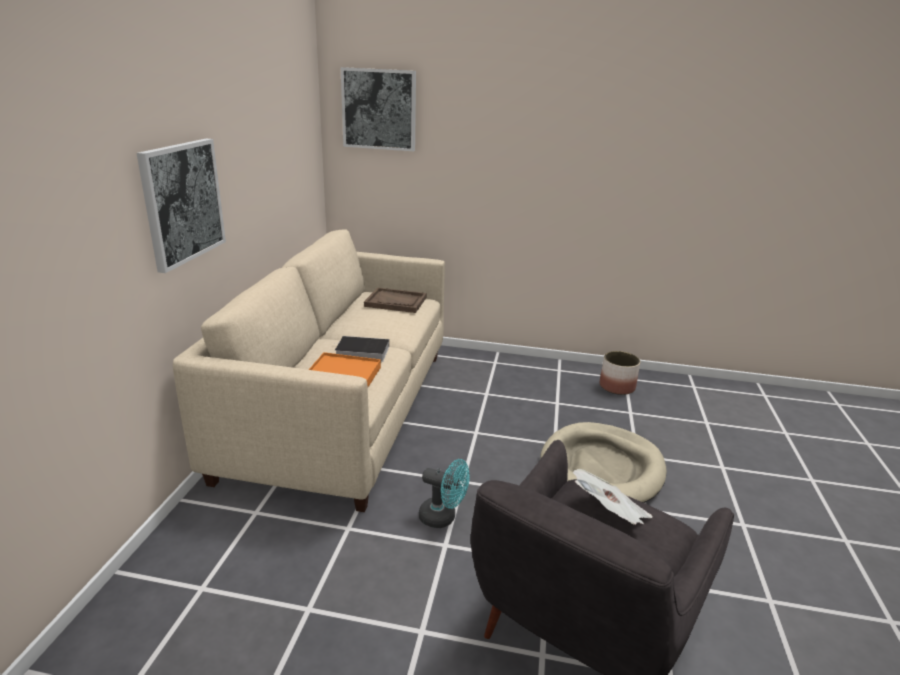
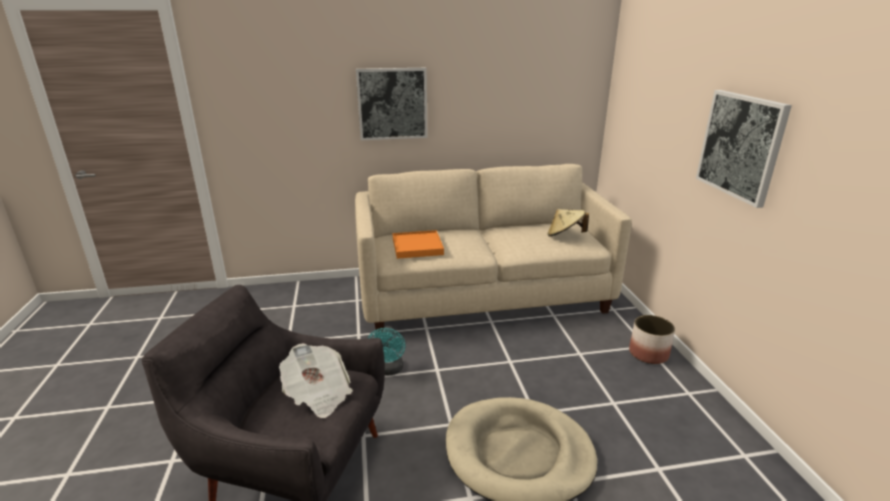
camera: 70 degrees right, 0 degrees up
(360, 352) = (460, 244): book -> none
(379, 109) = (640, 62): picture -> picture (741, 146)
(396, 302) = (565, 235): brown tray -> beige hat
(616, 386) = (710, 449): planter -> planter (649, 353)

